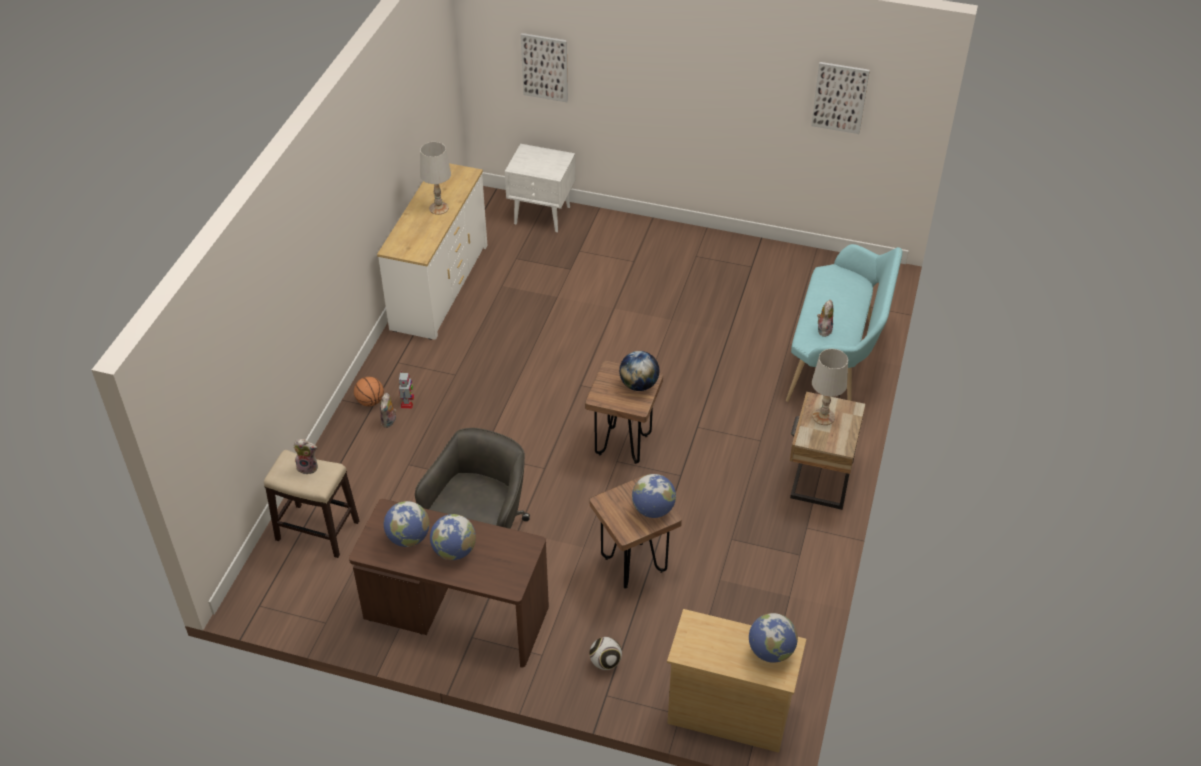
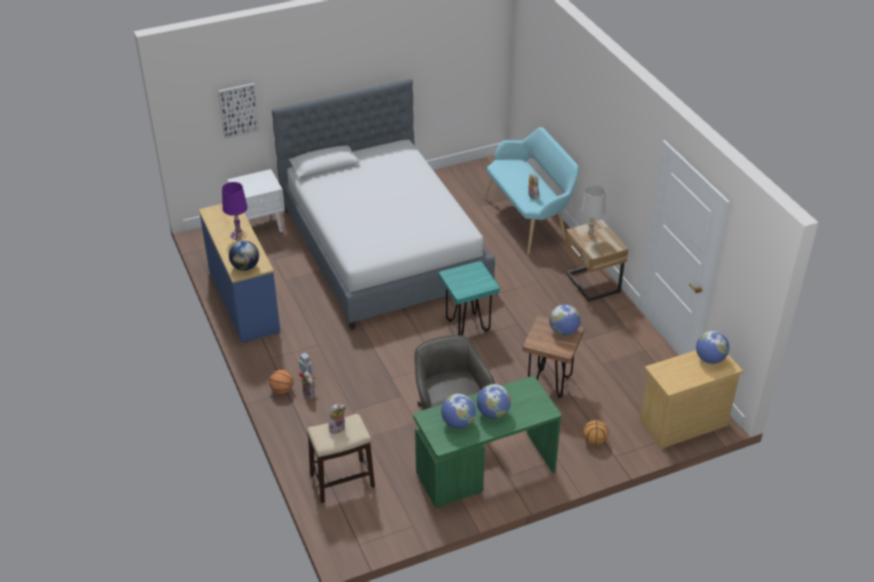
camera: 40 degrees left, 5 degrees down
(439, 208) = (238, 235): white table lamp -> purple table lamp
(439, 287) = (243, 301): white dresser -> blue dresser
(456, 616) = (485, 471): brown desk -> green desk
(606, 662) = (594, 441): football -> basketball
(623, 445) = (468, 326): brown stool -> turquoise stool
(636, 306) = (383, 248): none -> bed
(639, 385) = (475, 273): globe -> globe (245, 267)
(840, 97) = (450, 51): picture -> none

